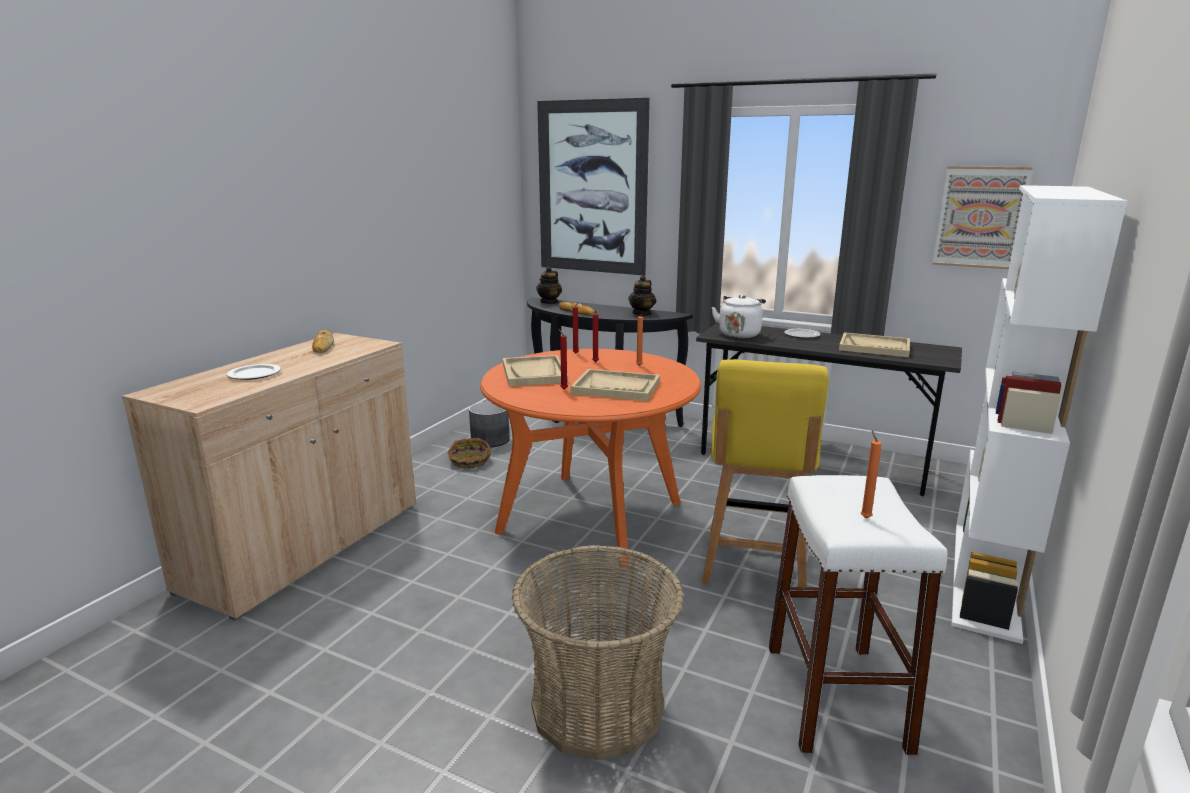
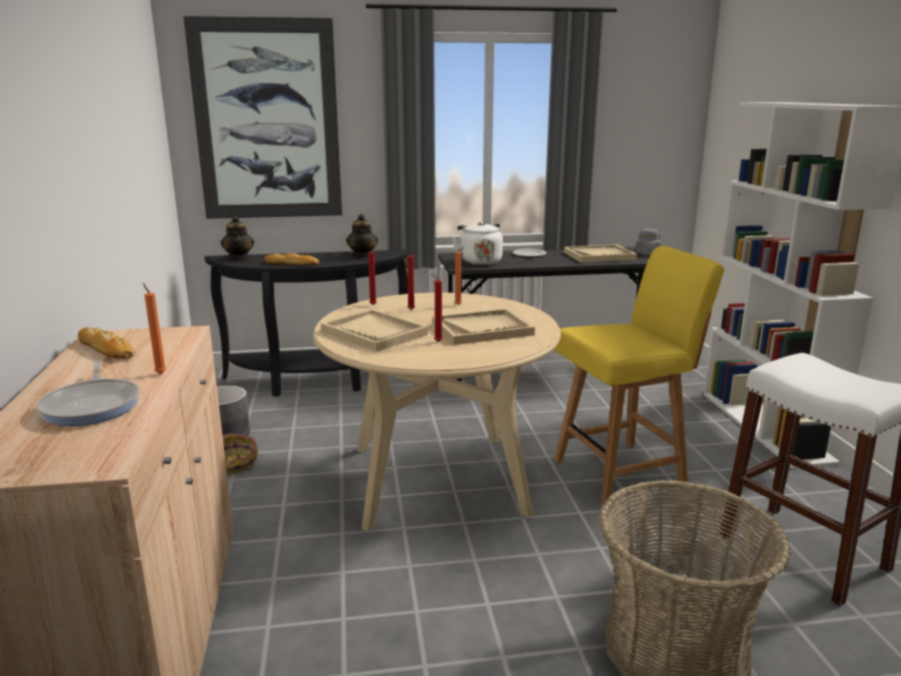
camera: 35 degrees left, 0 degrees up
(255, 374) = (93, 405): plate -> frying pan
(591, 517) = (438, 479): orange dining table -> beige dining table
(754, 564) = (622, 472): yellow chair -> yellow chair turned 90 degrees counterclockwise
(864, 517) = (852, 385): orange candle -> orange candle (160, 373)
(936, 354) = (647, 254): none -> grey jar
(980, 217) = (649, 134): picture -> none

